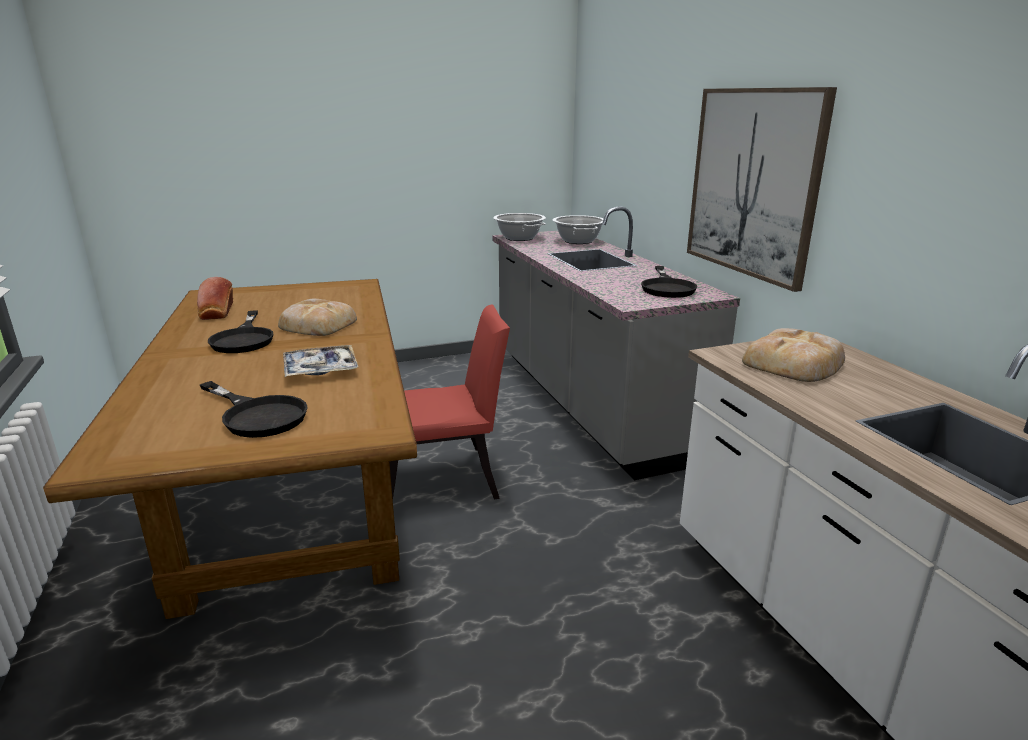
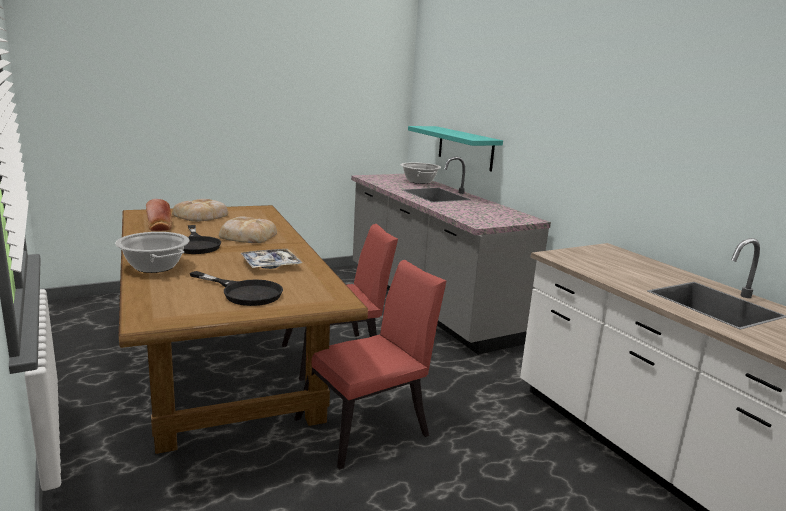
camera: 10 degrees left, 5 degrees down
(455, 588) = (369, 425): none -> red chair
(519, 238) = (373, 178): cooking pot -> cooking pot (154, 266)
(635, 194) = (465, 148): none -> turquoise shelf
(667, 287) = (498, 214): black frying pan -> none
(753, 183) = (559, 143): picture -> none
(794, 363) = (600, 260): bread -> bread (202, 216)

